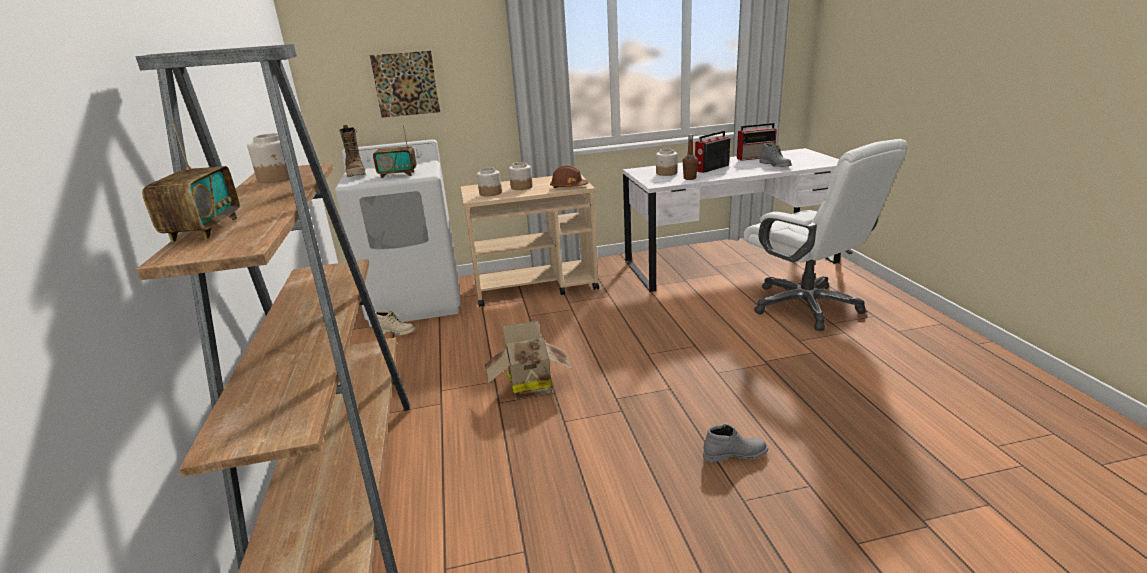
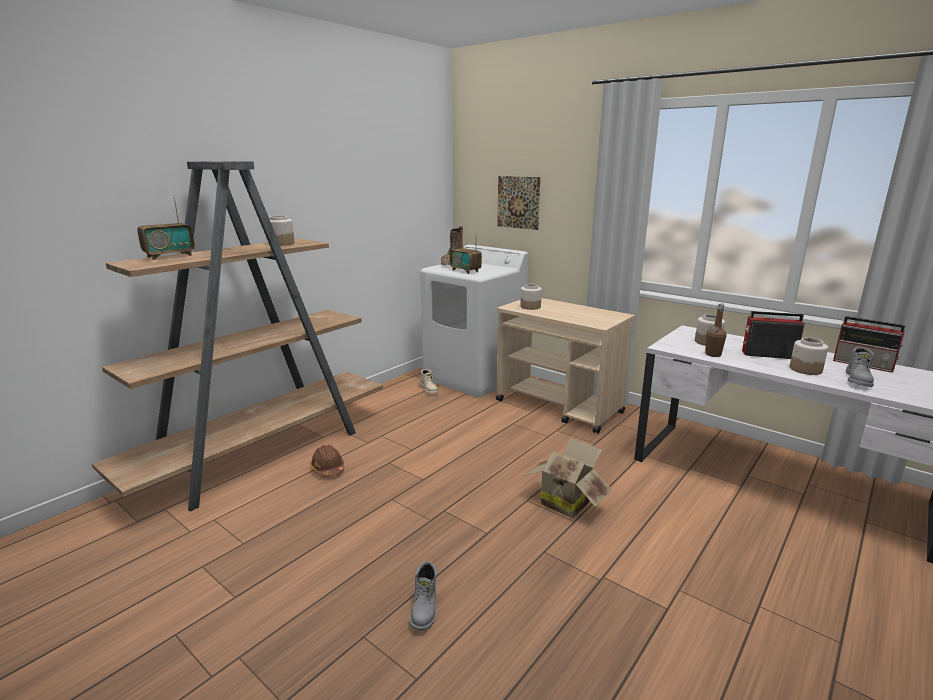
camera: 50 degrees right, 5 degrees down
(521, 187) = (560, 310): jar -> jar (805, 369)
(528, 385) = (421, 464): cardboard box -> cardboard box (566, 501)
(568, 187) = (590, 322): brown hard hat -> brown hard hat (328, 468)
(734, 454) = (425, 608): grey boot -> grey boot turned 45 degrees clockwise
(806, 306) = (768, 571): white office chair -> none

